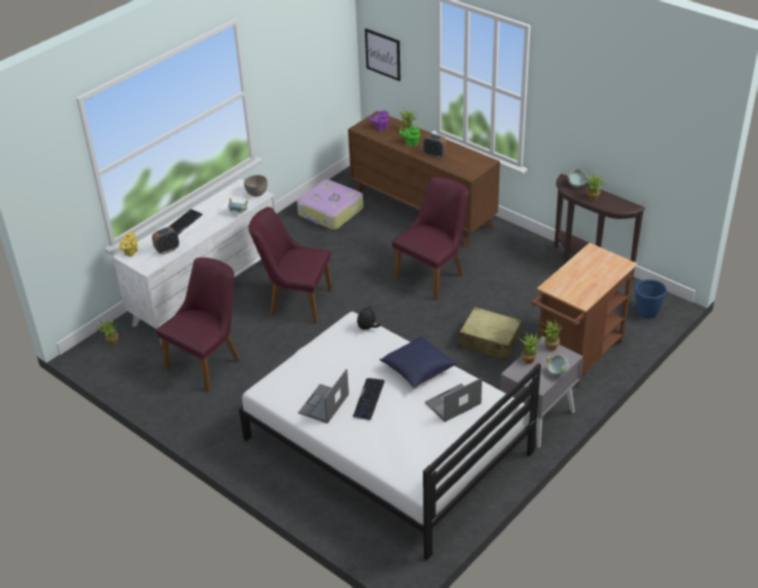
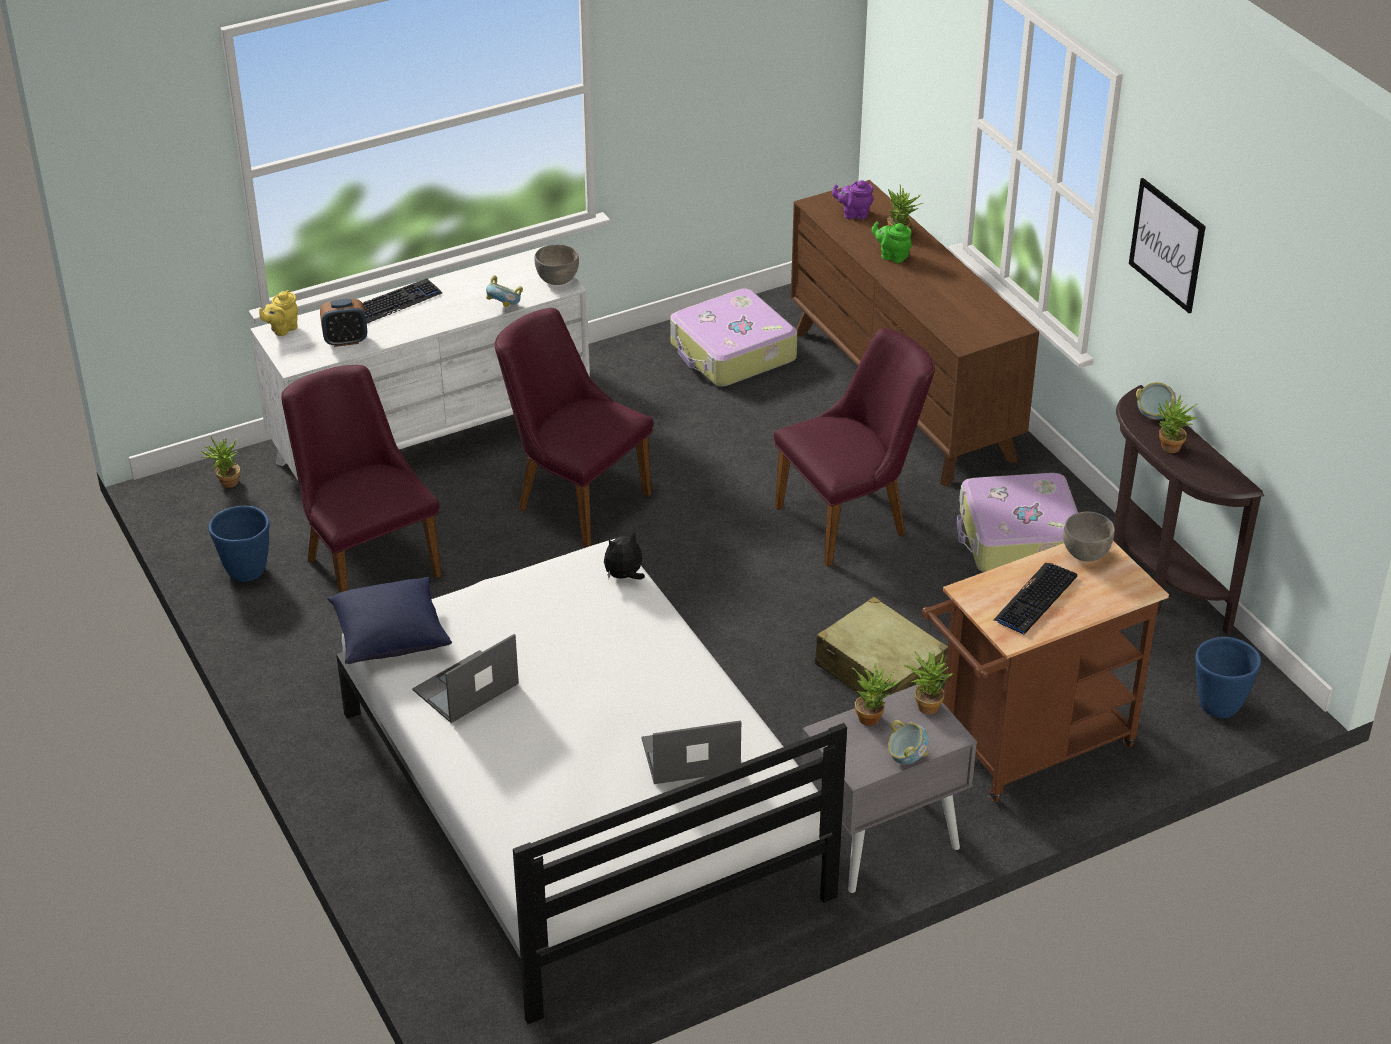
camera: 20 degrees right, 0 degrees up
(149, 384) = (246, 571): none -> blue planter
(209, 361) = (366, 561): purple chair -> purple chair turned 90 degrees counterclockwise
(369, 399) = (547, 703): keyboard -> keyboard (1035, 599)
(383, 54) = (899, 73): picture -> picture (1167, 245)
(417, 369) = (666, 677): blue pillow -> blue pillow (390, 636)
(434, 155) = (922, 289): alarm clock -> none
(515, 263) = (1018, 539): none -> suitcase
(590, 255) = (1085, 554): none -> grey bowl

